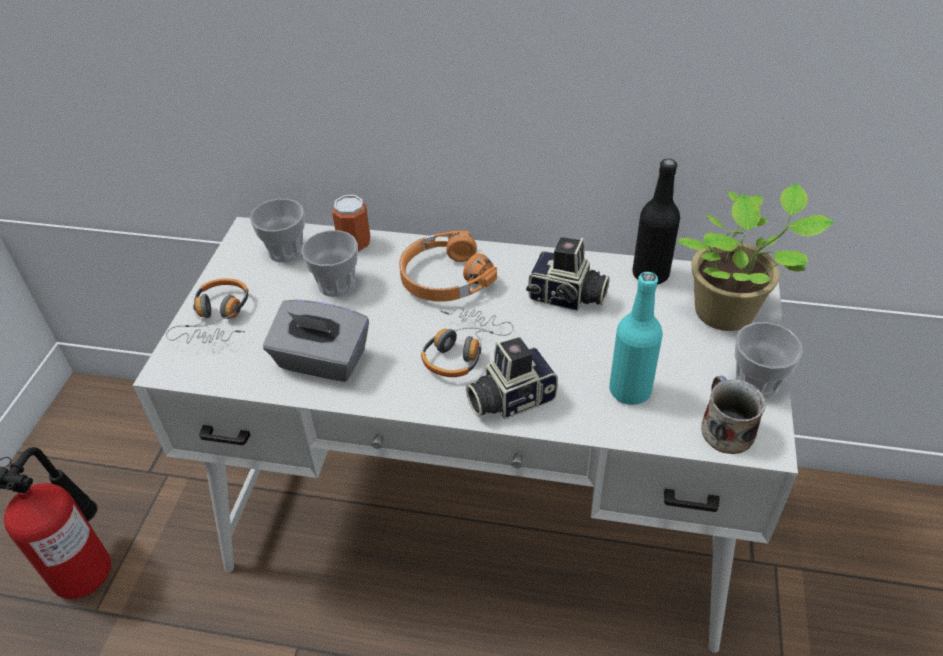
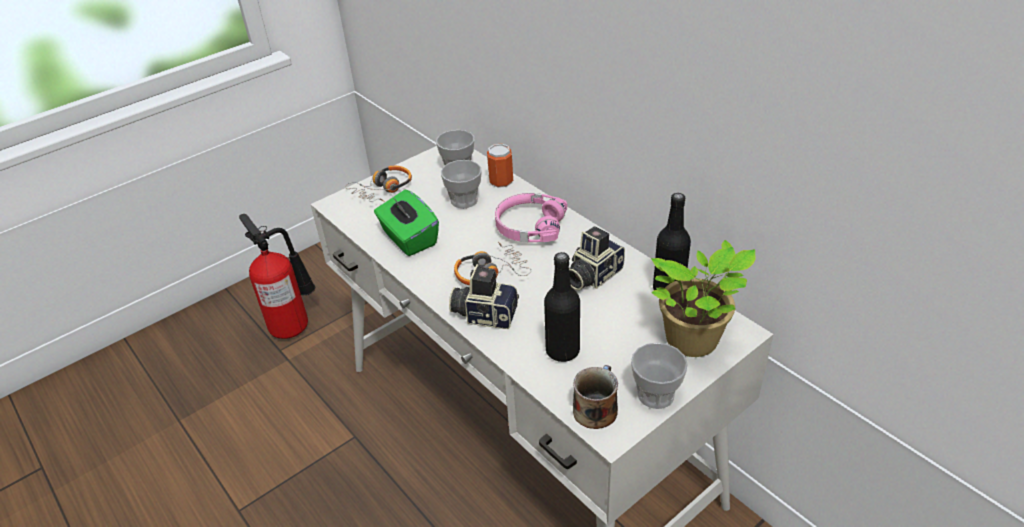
camera: 40 degrees right, 5 degrees down
(321, 361) = (409, 239): grey tissue box -> green tissue box
(444, 278) = (529, 226): orange headphones -> pink headphones
(567, 298) = (592, 275): camera -> camera turned 75 degrees clockwise
(630, 390) = (562, 351): turquoise bottle -> black bottle

